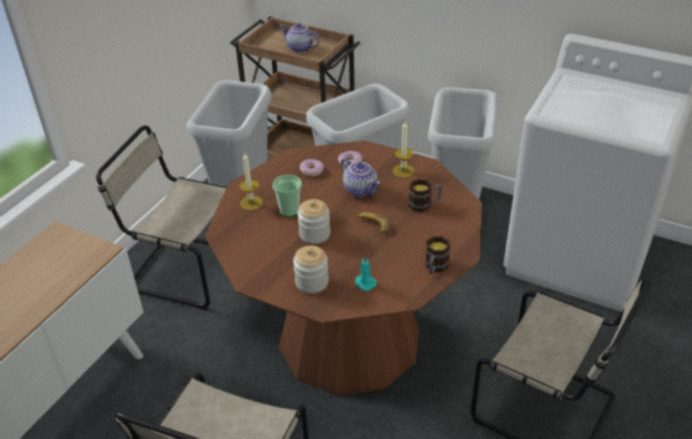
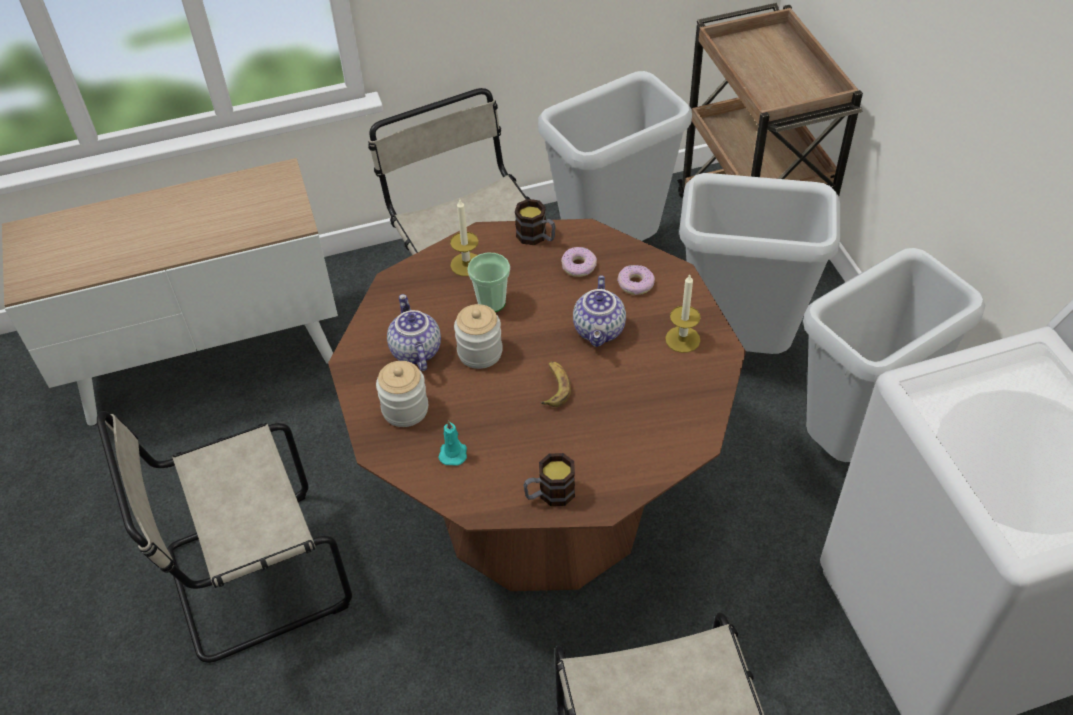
camera: 45 degrees right, 10 degrees up
(299, 48) = (776, 76): teapot -> teapot (414, 351)
(424, 204) = (646, 403): mug -> mug (536, 237)

